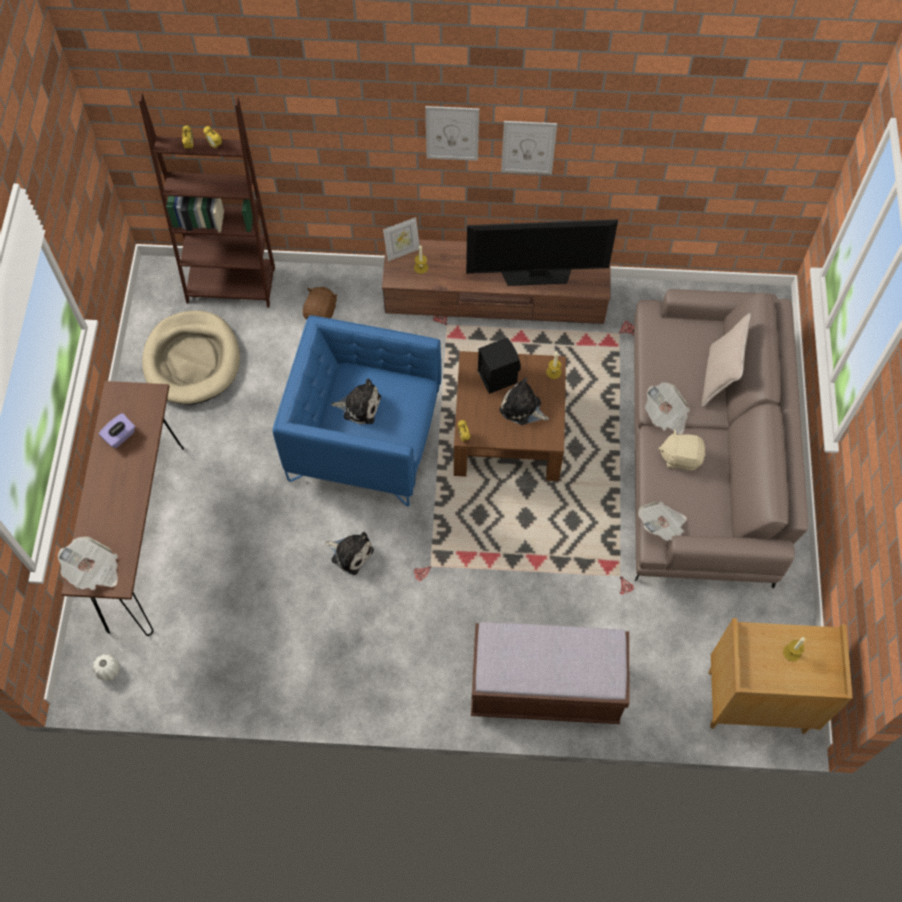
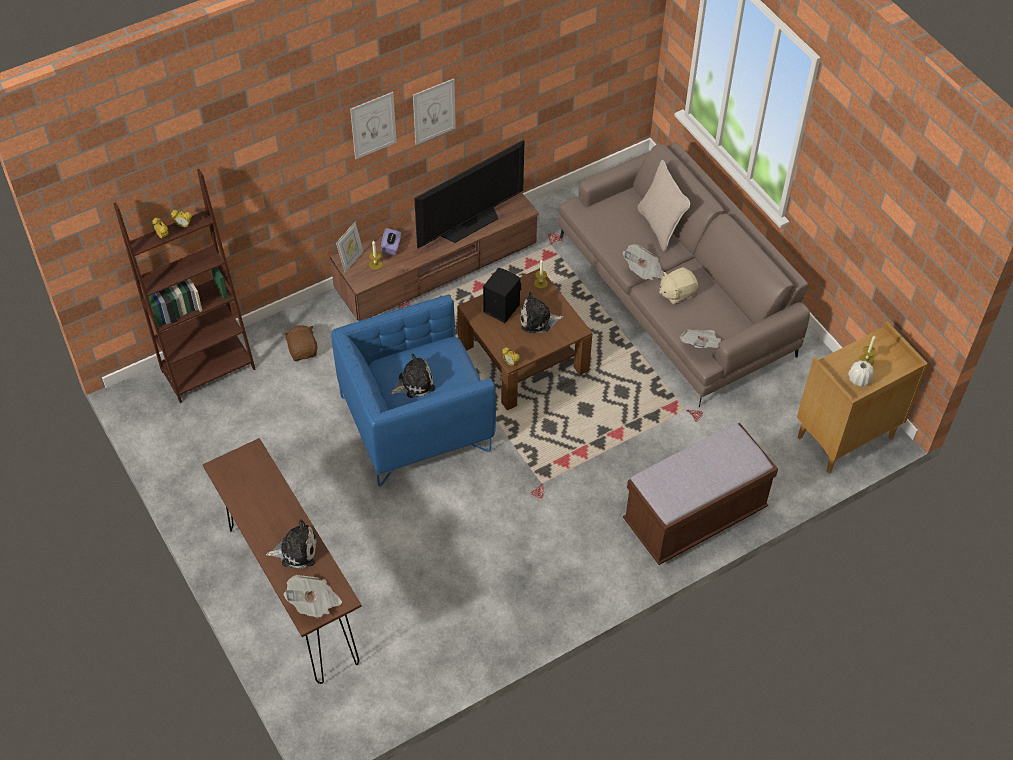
camera: 35 degrees left, 10 degrees down
(108, 670) = (345, 710): white vase -> white vase (859, 379)
(120, 436) = (251, 496): purple tissue box -> purple tissue box (391, 247)
(192, 360) = (222, 443): beige dog bed -> none
(350, 553) = (472, 510): plush toy -> plush toy (296, 550)

